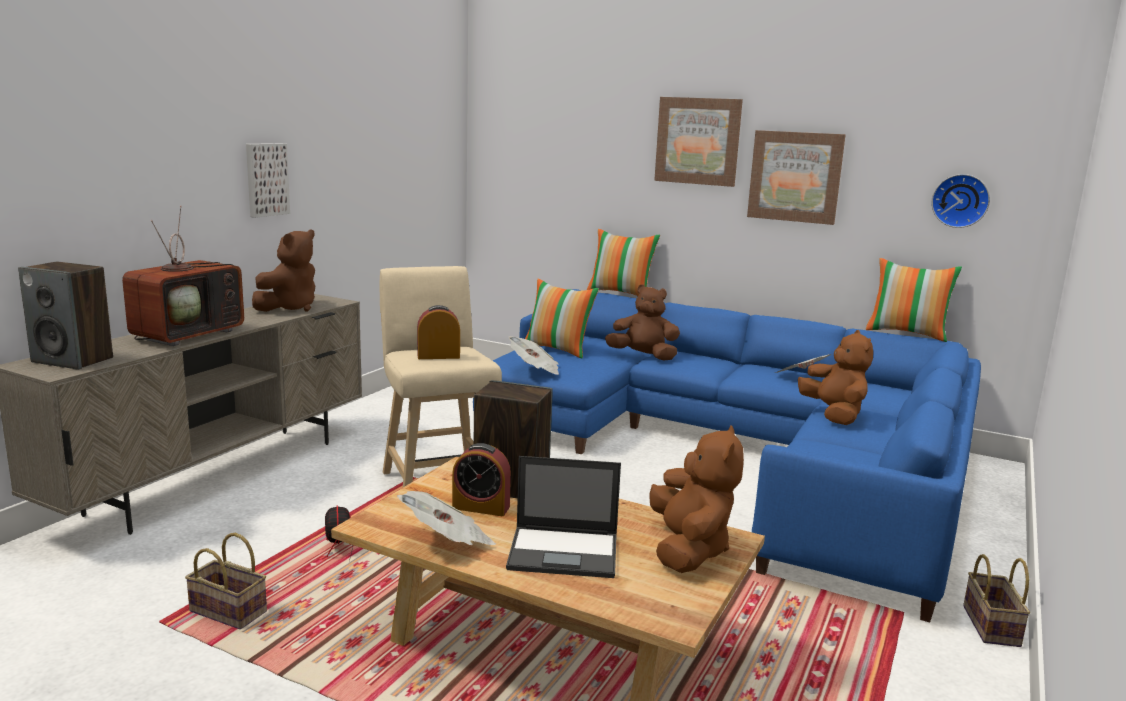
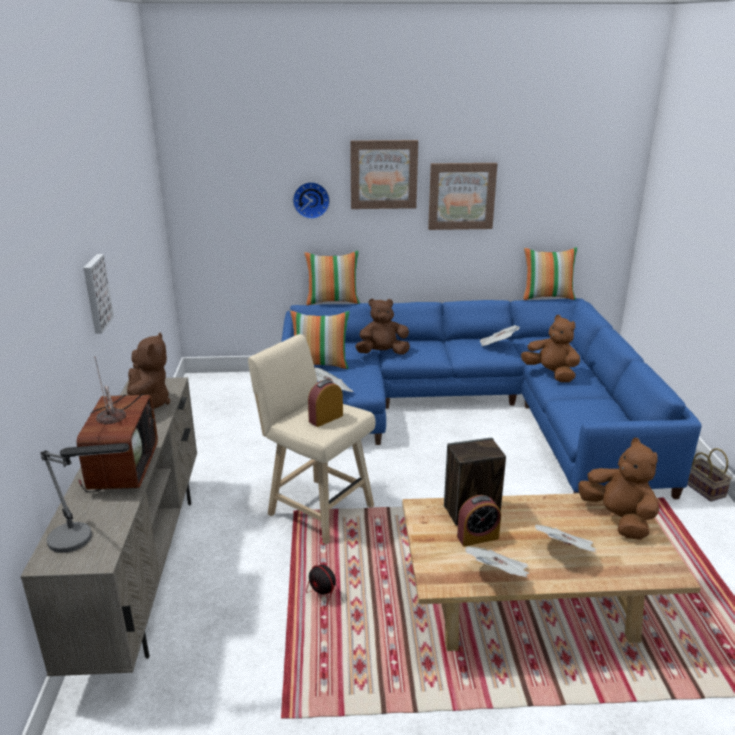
camera: 30 degrees left, 10 degrees up
(73, 360) = (83, 539): speaker -> table lamp
(231, 612) = (319, 683): basket -> none
(565, 552) = (566, 551): laptop -> newspaper
(960, 200) = (573, 203): wall clock -> wall clock (311, 199)

